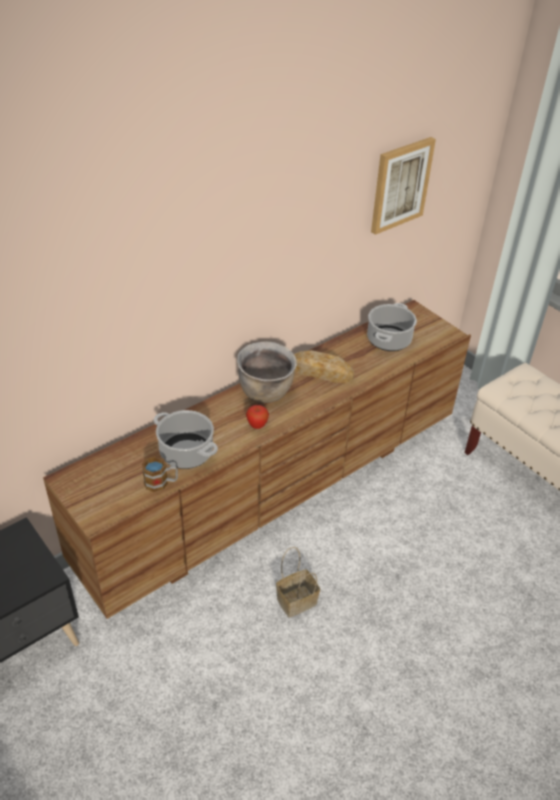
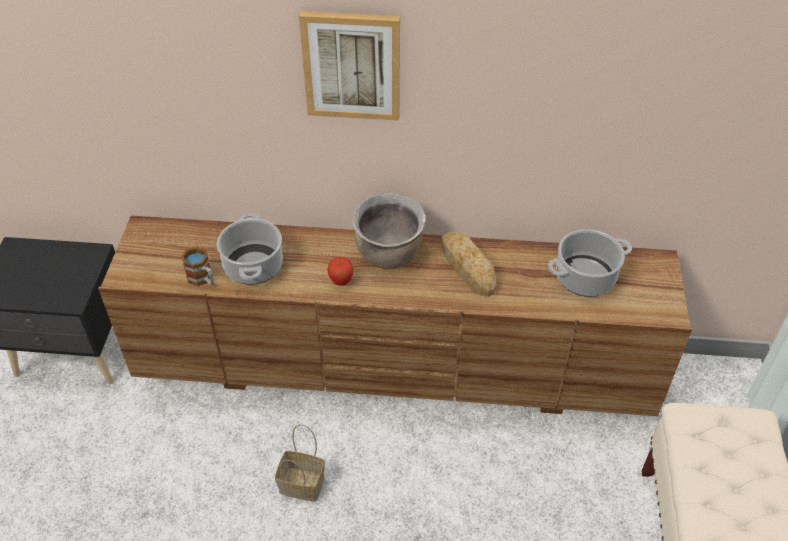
camera: 45 degrees right, 5 degrees up
(400, 185) = (664, 88): picture -> picture (352, 65)

